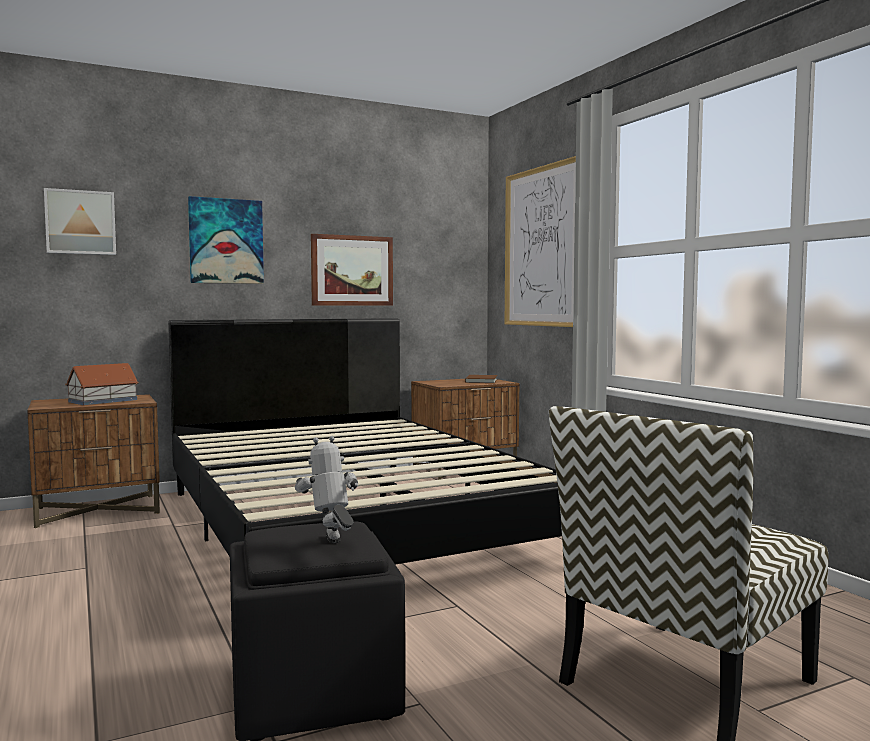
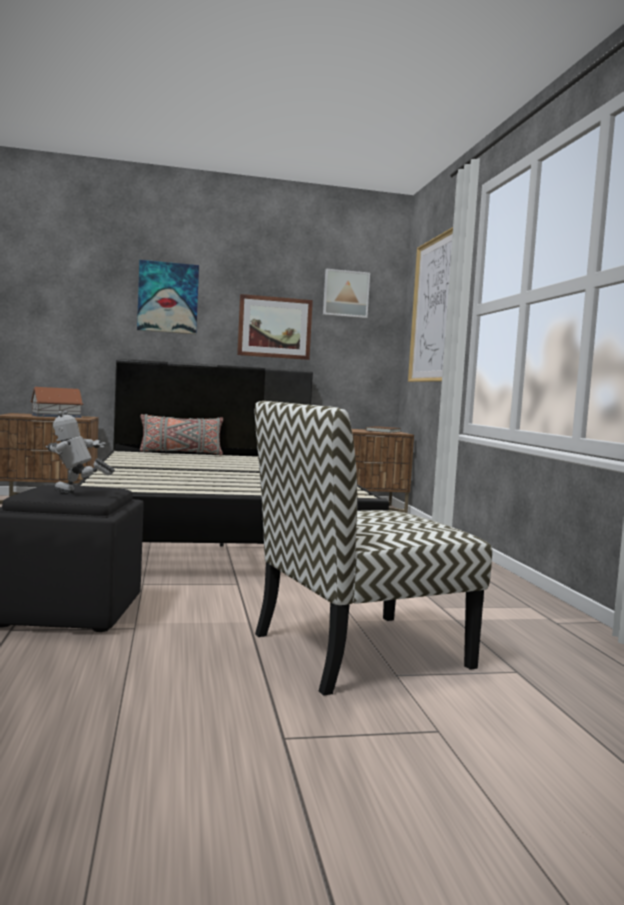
camera: 15 degrees right, 0 degrees up
(80, 222) = (55, 278): picture -> picture (345, 294)
(259, 429) = (181, 453): none -> grey pillow
(331, 546) = (76, 494): toy robot -> toy robot turned 75 degrees counterclockwise

